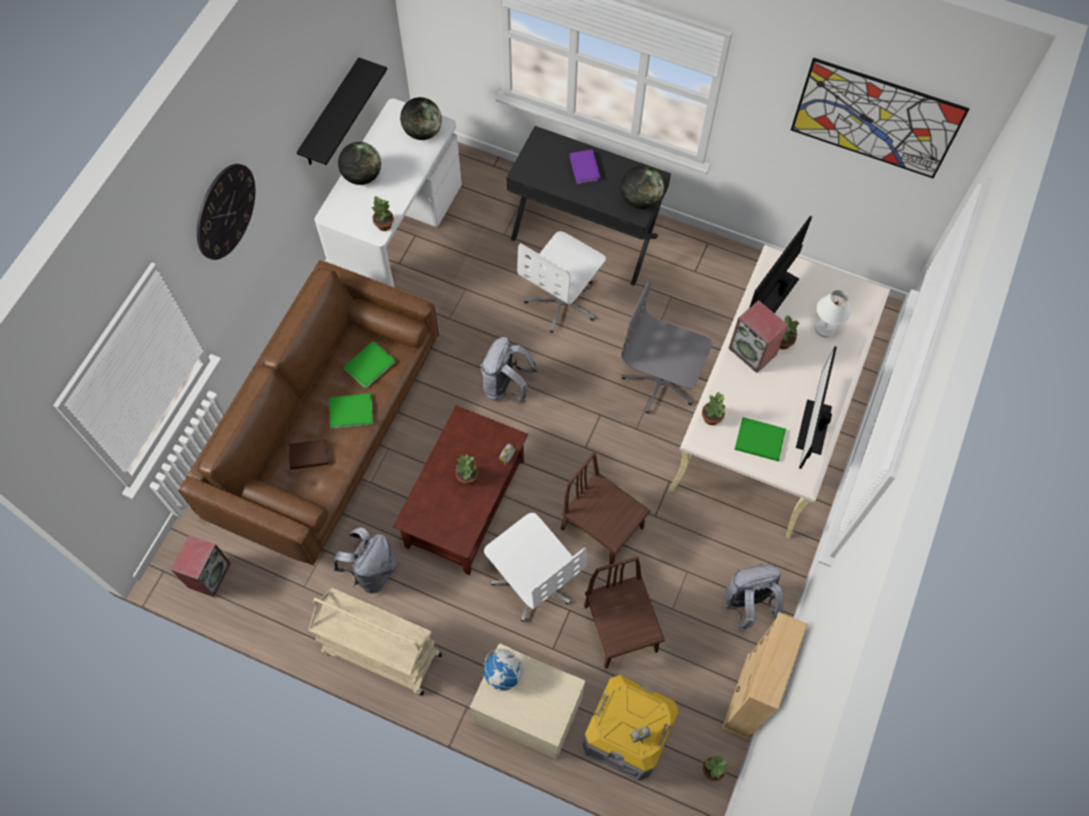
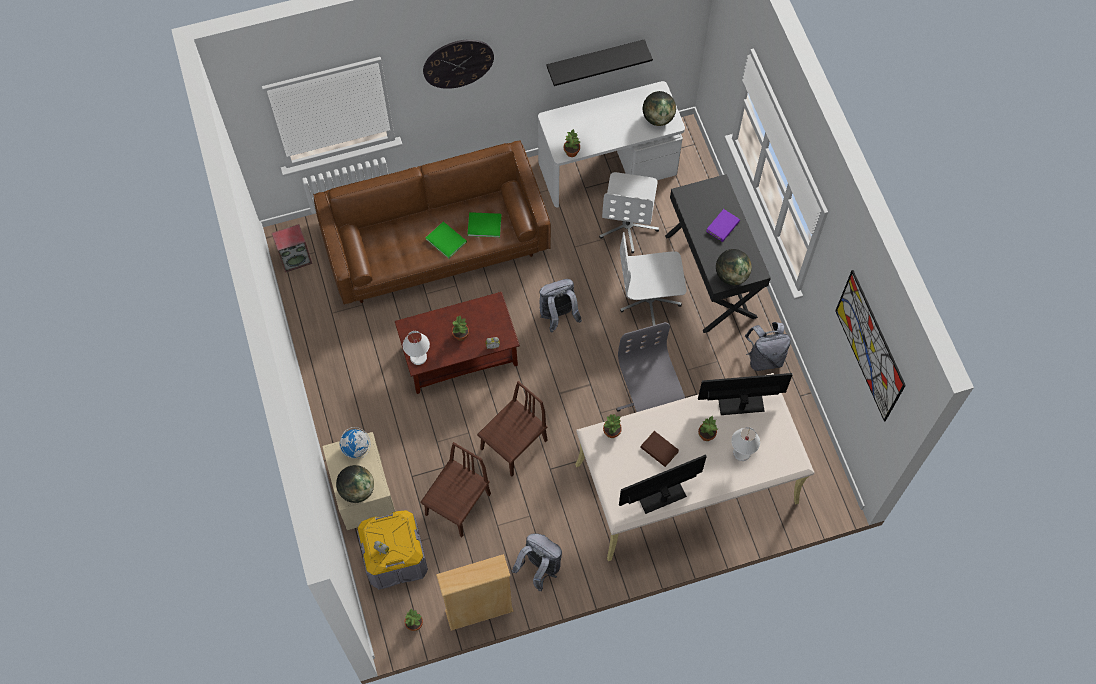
camera: 50 degrees right, 0 degrees up
(309, 455) = (398, 242): brown book -> brown book (659, 449)
(362, 176) = (593, 113): globe -> globe (357, 490)
(372, 571) = (372, 340): grey backpack -> grey backpack (764, 358)
(381, 653) = (328, 385): beige cart -> none
(454, 535) = (418, 357): none -> white table lamp
(533, 580) = (445, 432): white office chair -> white office chair (628, 226)
(602, 528) = (514, 445): brown chair -> brown chair turned 45 degrees clockwise
(753, 351) = (682, 422): speaker -> none
(761, 441) = (622, 472): green book -> none

